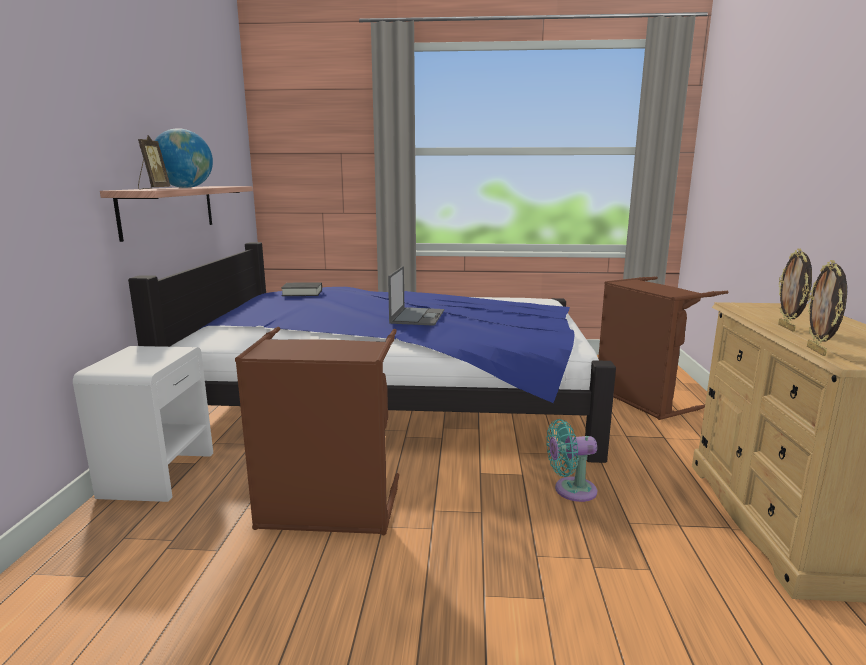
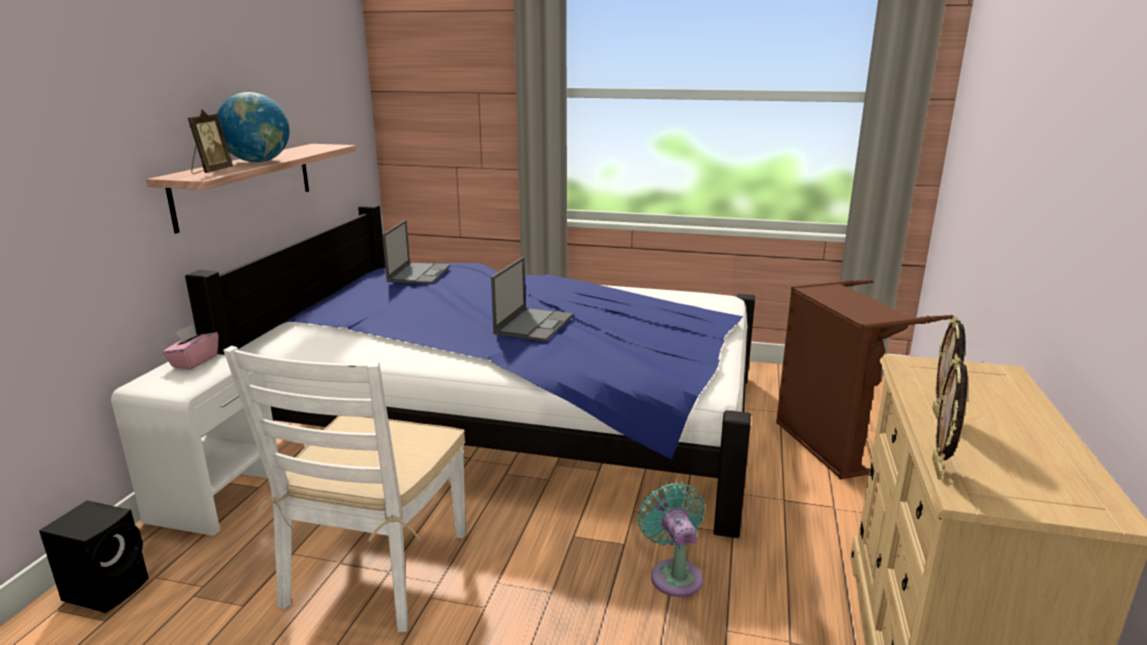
camera: 10 degrees right, 5 degrees up
(81, 551) = (109, 588): none -> black speaker
(140, 351) = (194, 361): none -> pink tissue box
(302, 293) = (419, 273): black book -> laptop
(328, 511) = (377, 569): brown laundry basket -> white chair
(570, 490) = (674, 574): turquoise fan -> turquoise fan turned 75 degrees clockwise

